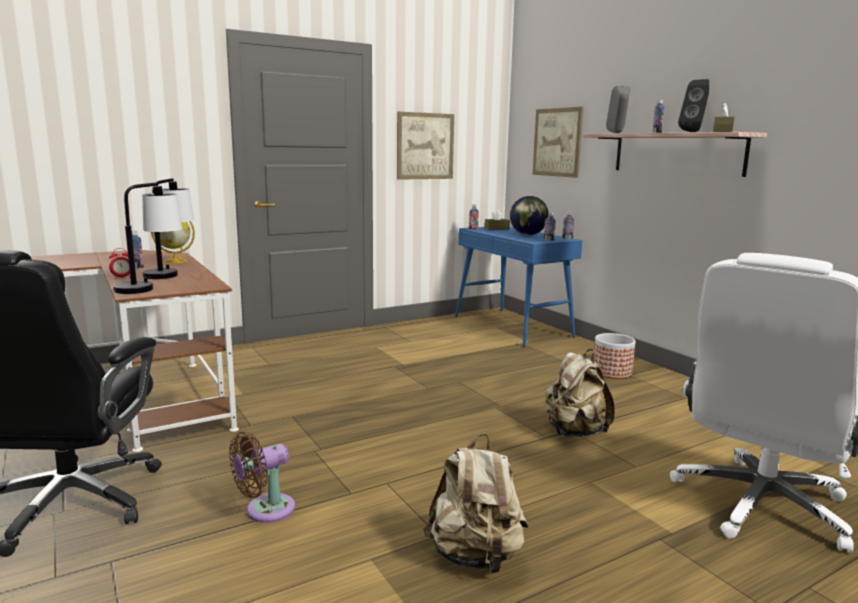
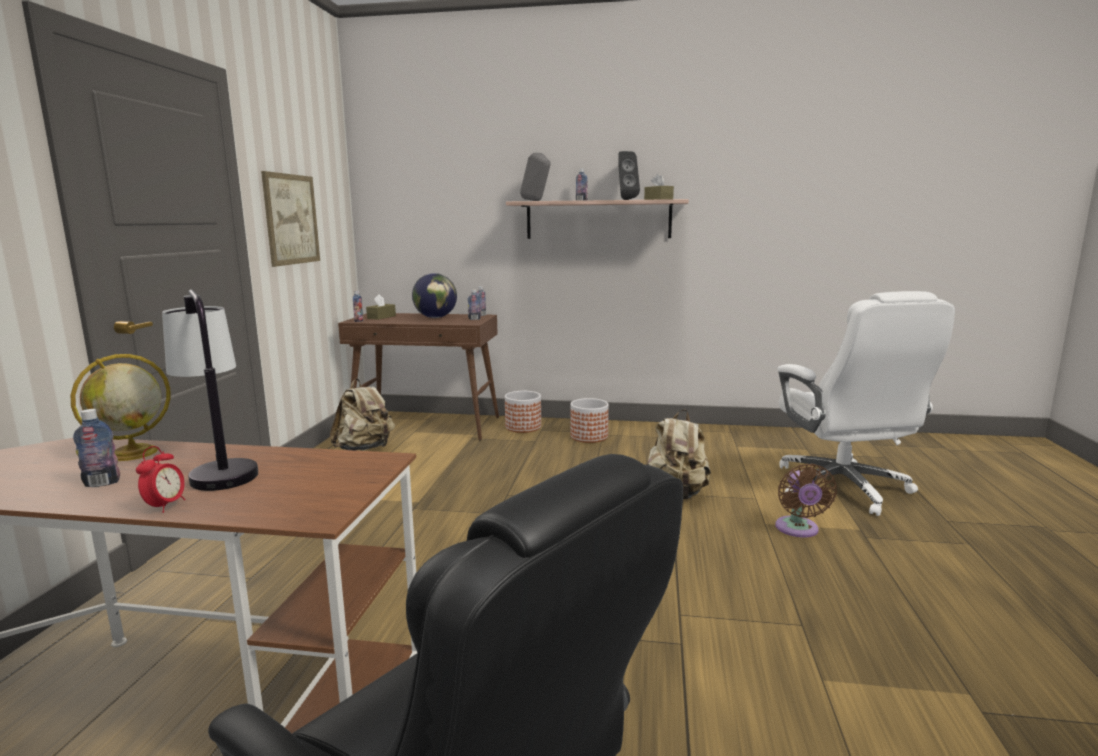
camera: 50 degrees left, 0 degrees up
(150, 287) = (297, 496): table lamp -> none
(265, 510) = (670, 719): brown fan -> brown fan (798, 530)
(475, 556) = (849, 620): beige backpack -> beige backpack (365, 449)
(512, 326) = (427, 425): blue console table -> brown console table
(557, 142) = (438, 211): picture -> none
(577, 349) = (523, 427): none -> planter

